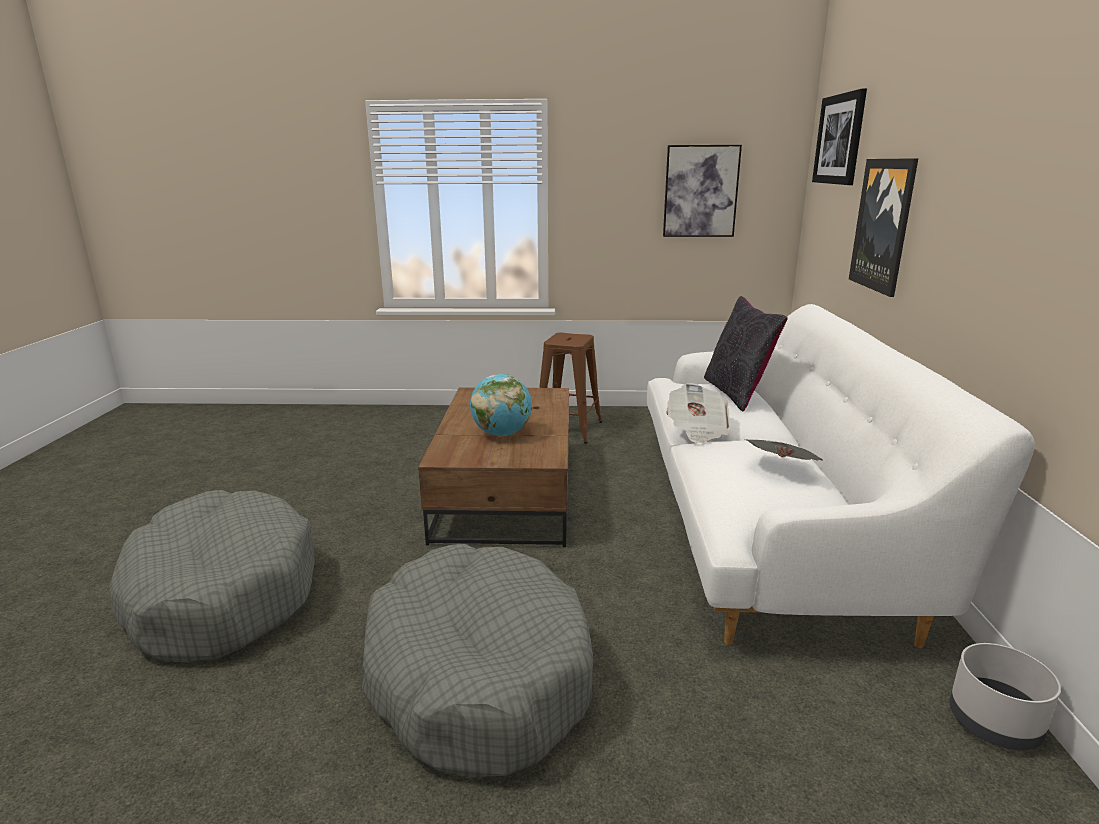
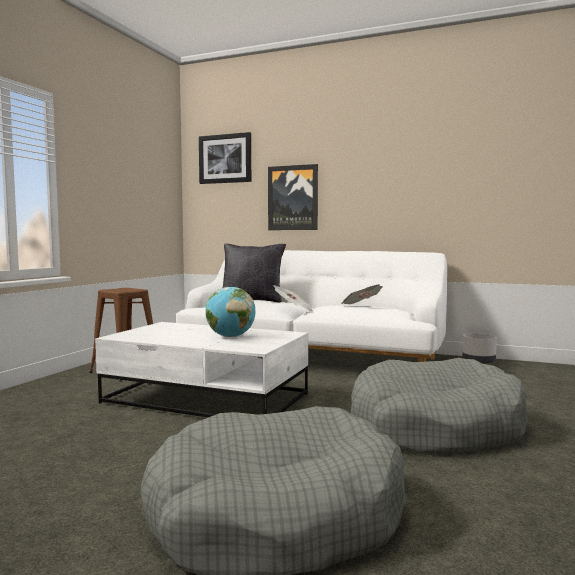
camera: 70 degrees left, 15 degrees down
(507, 491) = (207, 398): brown coffee table -> white coffee table
(700, 191) = (141, 184): picture -> none

